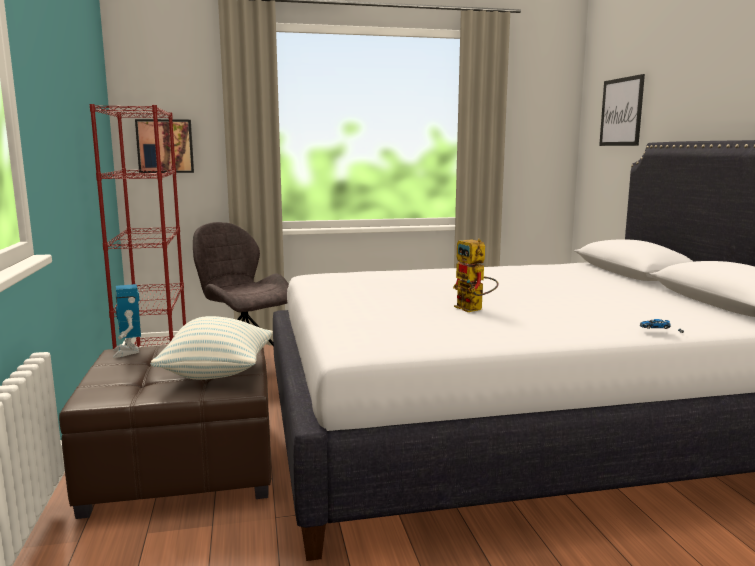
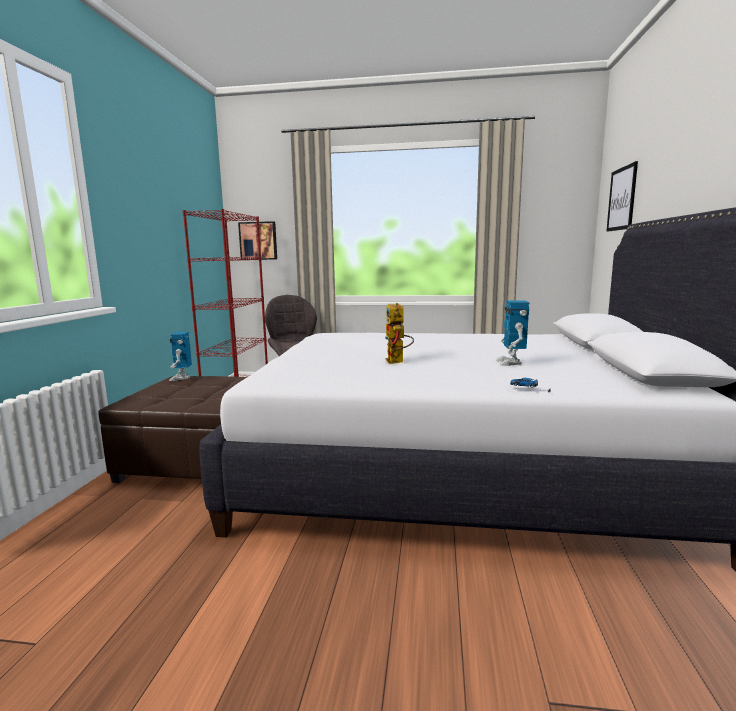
camera: 20 degrees right, 0 degrees up
(217, 373) = (215, 396): pillow -> none
(592, 301) = (511, 363): none -> toy robot

